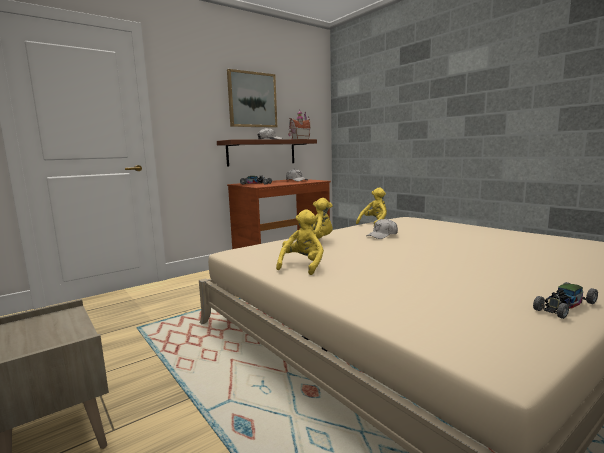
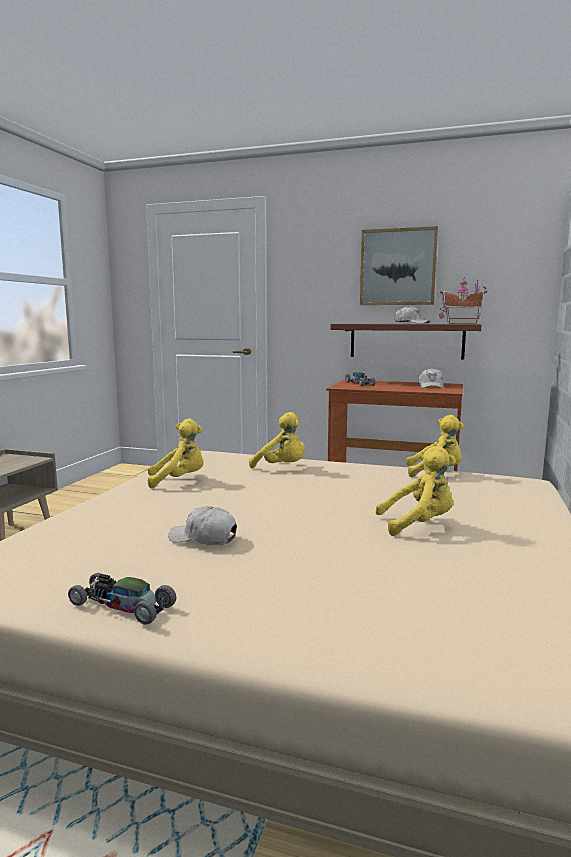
camera: 55 degrees right, 0 degrees up
(382, 235) = (356, 485): white cap -> white cap (203, 538)
(460, 238) = (418, 524): none -> yellow plush toy

